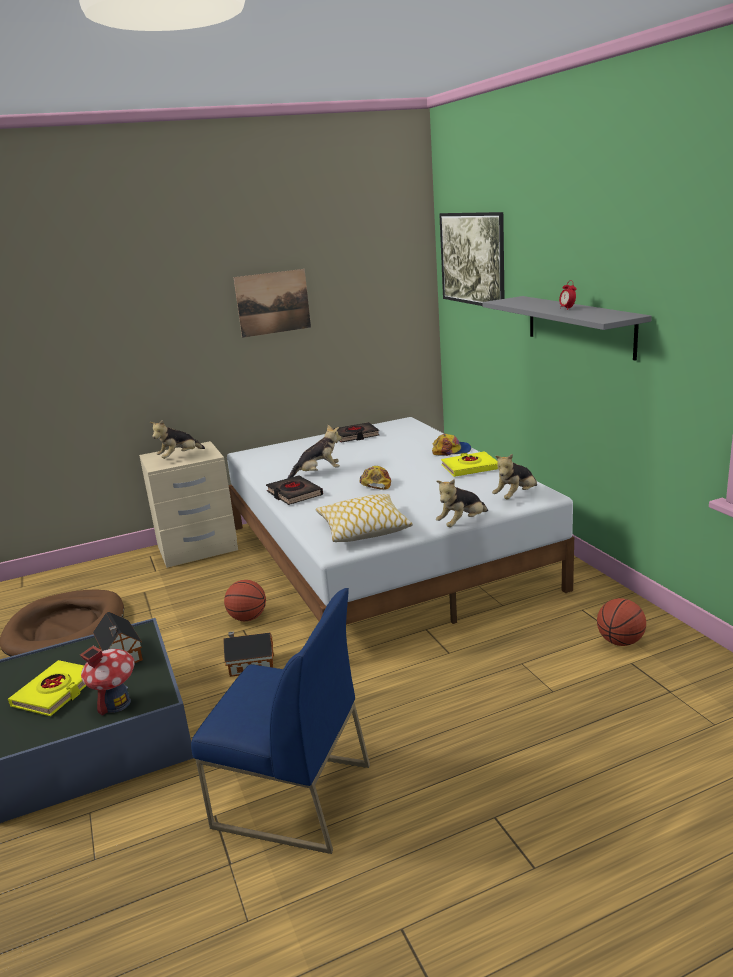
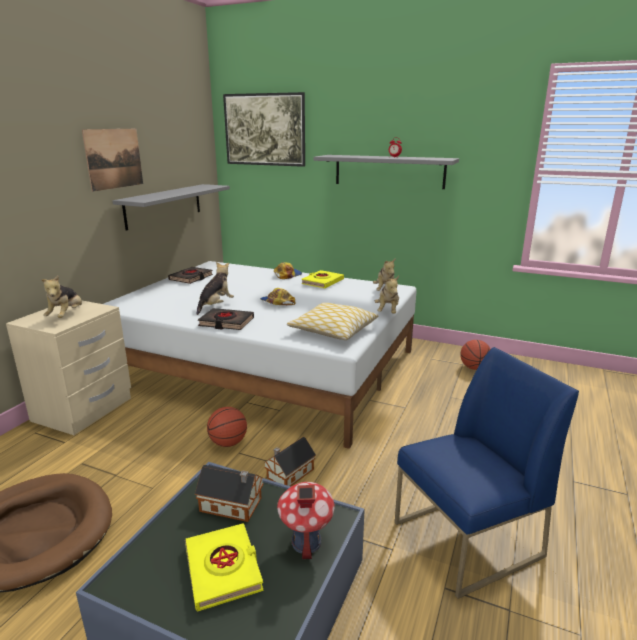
camera: 45 degrees left, 0 degrees up
(342, 350) = (164, 205): none -> grey shelf

